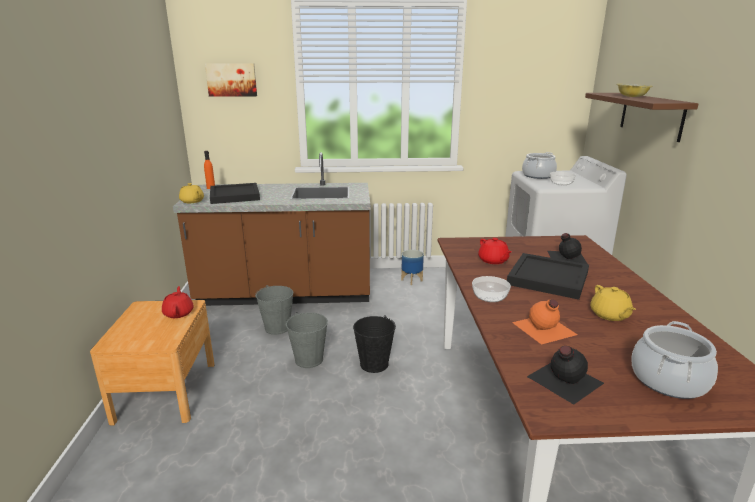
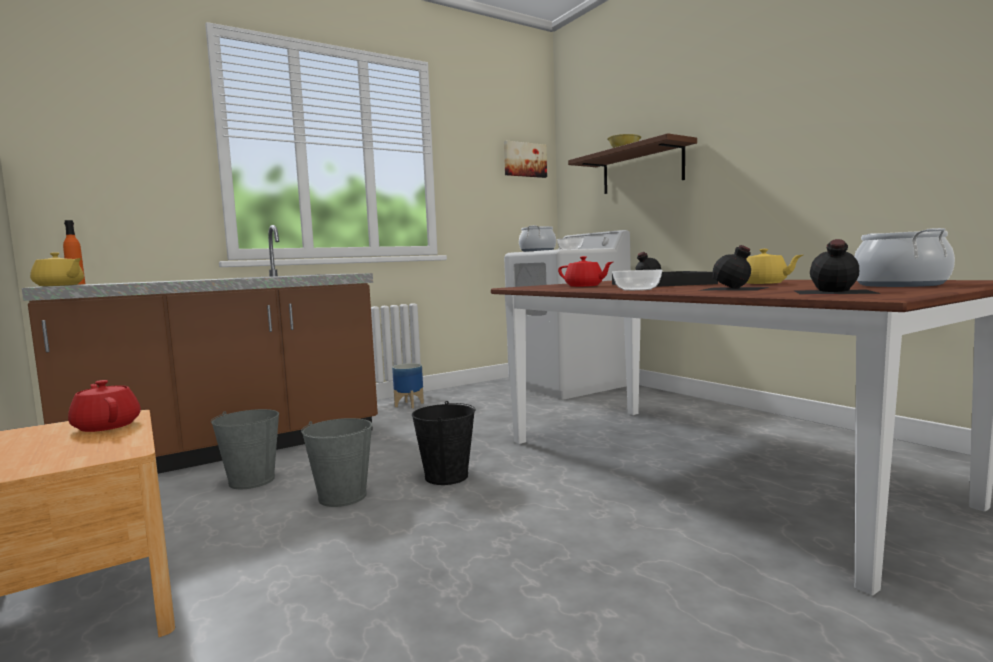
camera: 30 degrees left, 15 degrees down
(232, 79) = (107, 124): picture -> picture (524, 160)
(235, 196) = (140, 282): black tray -> none
(544, 329) = (735, 288): orange bottle -> black bottle

